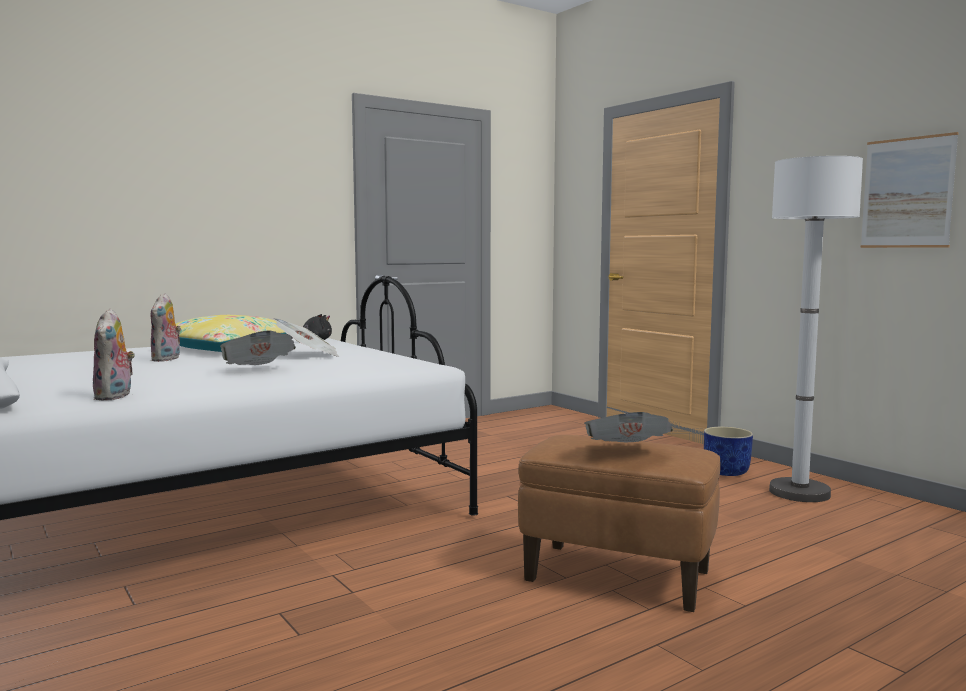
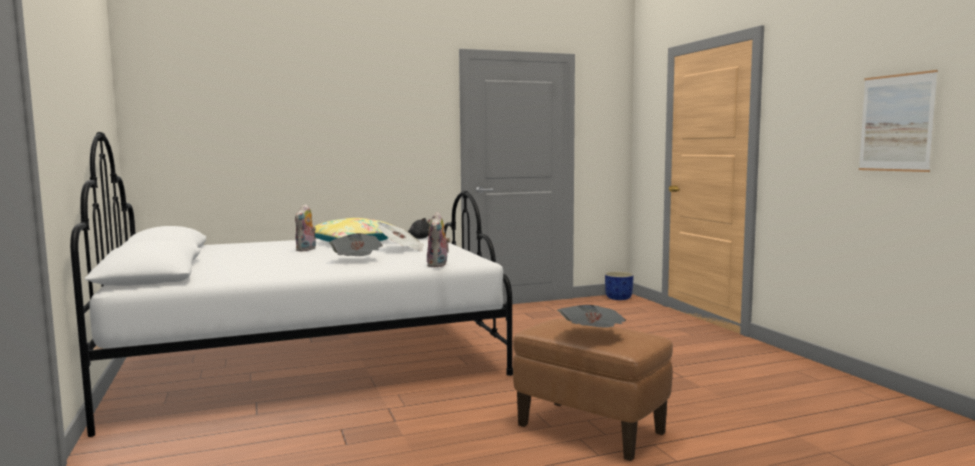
camera: 15 degrees right, 0 degrees up
(115, 396) = (250, 276): plush toy -> plush toy (438, 265)
(727, 472) = (741, 357): blue planter -> blue planter (618, 298)
(799, 492) = (794, 379): white floor lamp -> none

